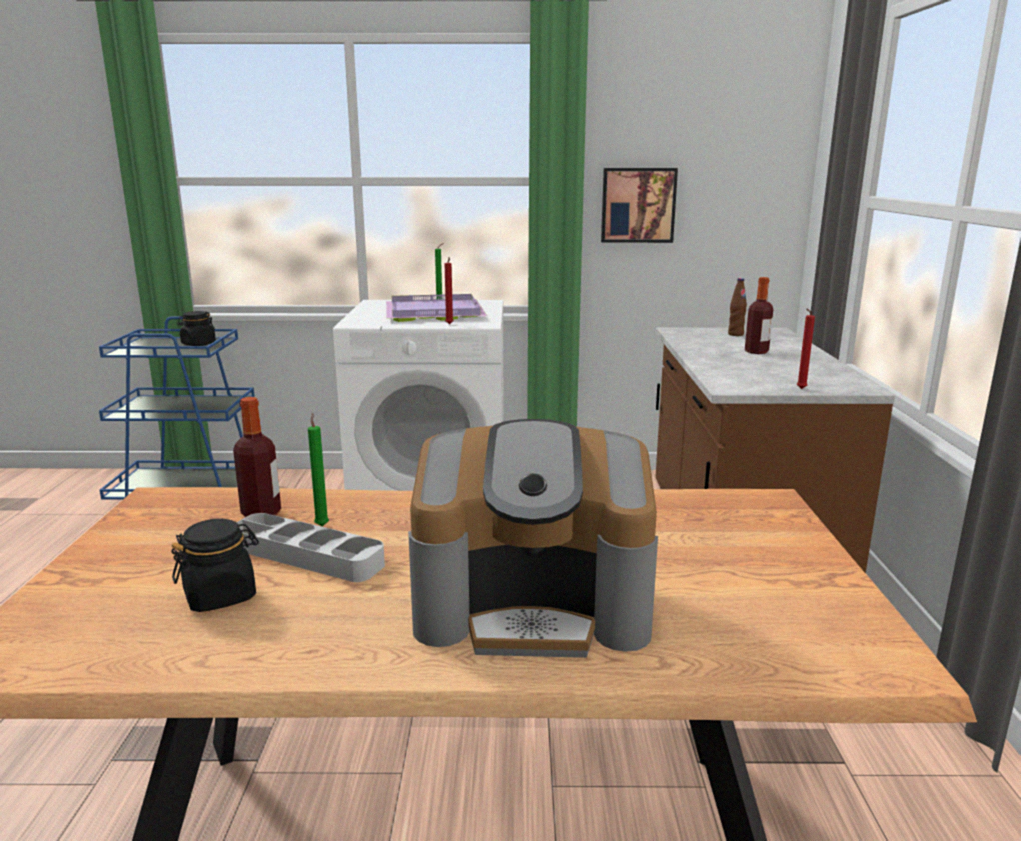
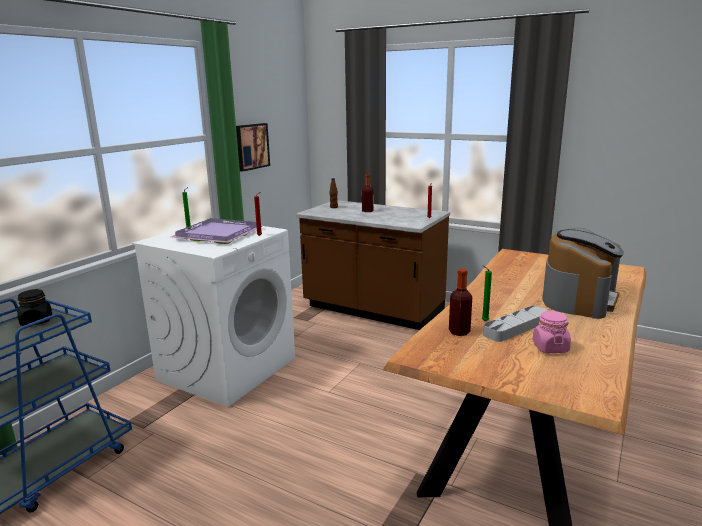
camera: 60 degrees left, 0 degrees up
(220, 596) = (550, 347): black jar -> pink jar

